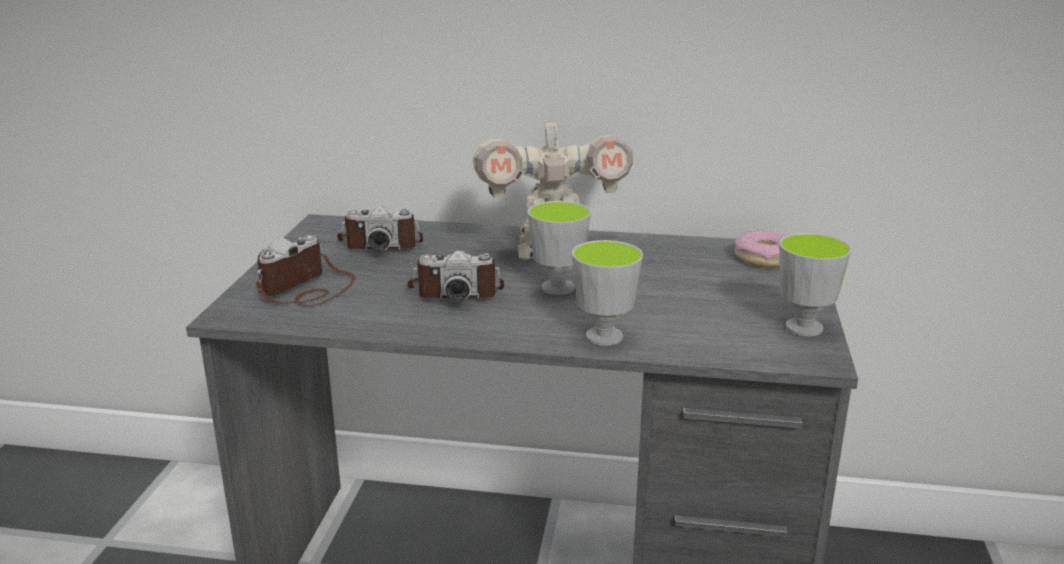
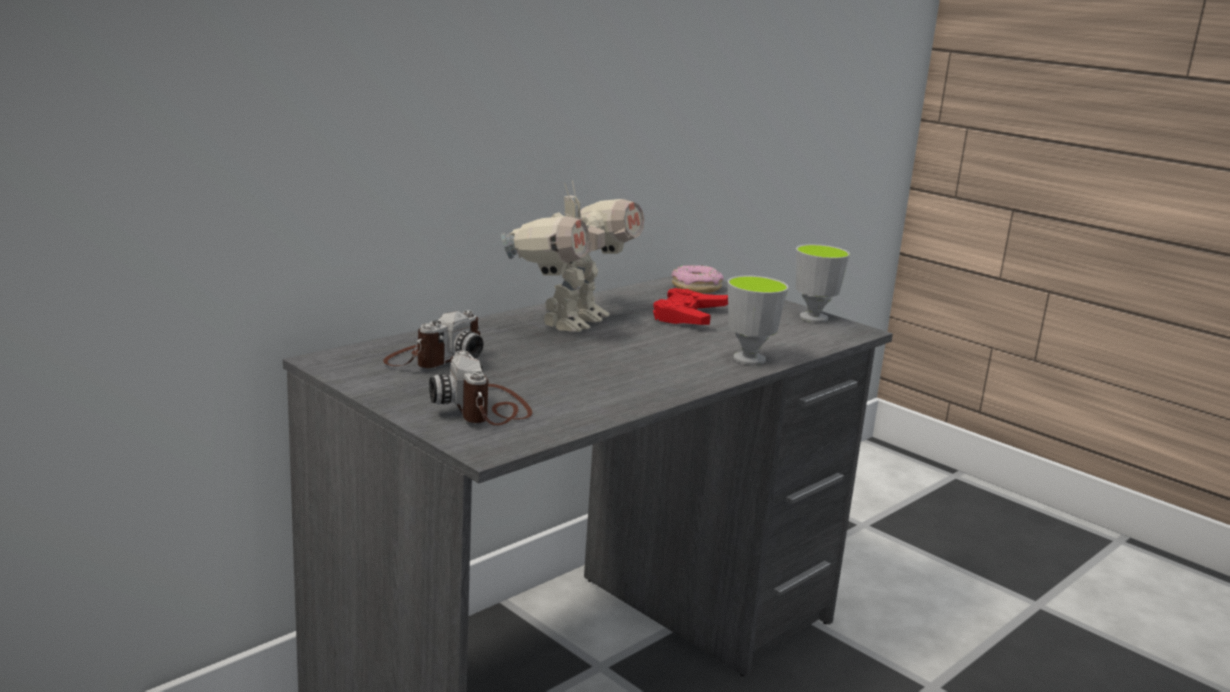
camera: 55 degrees left, 5 degrees down
(455, 291) = (592, 368): camera -> none
(558, 288) = (644, 342): cup -> none
(671, 280) = (688, 316): none -> red game controller

